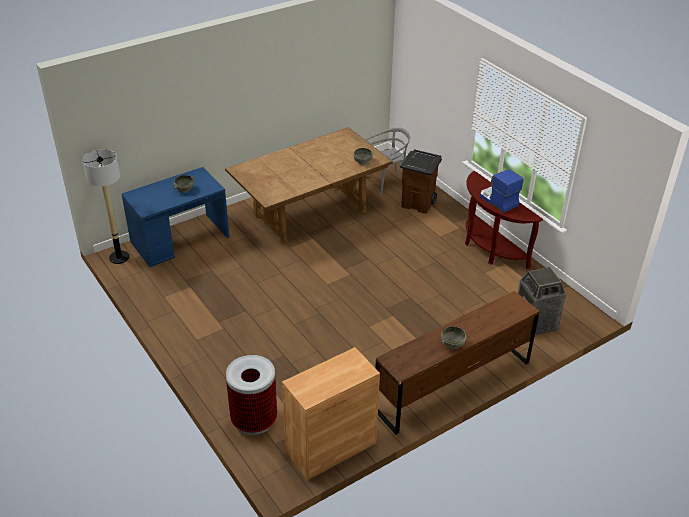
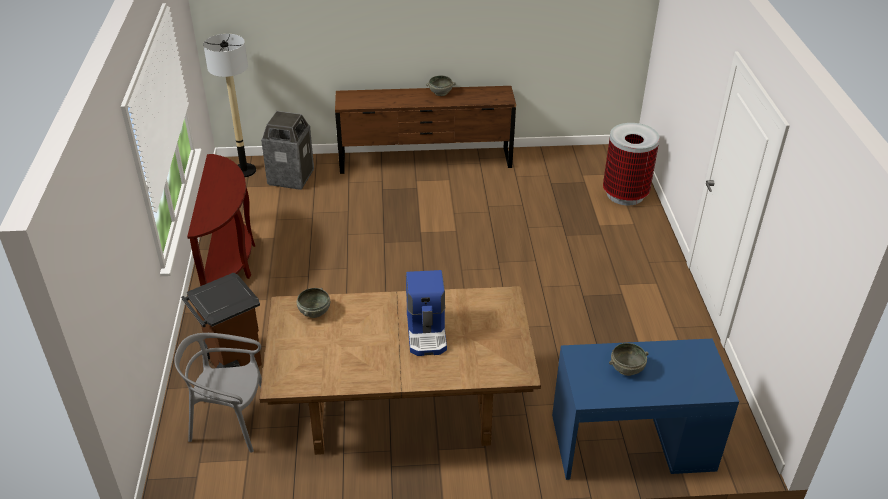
camera: 150 degrees left, 0 degrees up
(119, 257) = (739, 445): floor lamp -> floor lamp (244, 170)
(331, 447) = (567, 157): brown cabinet -> none
(498, 201) = (222, 187): coffee machine -> coffee machine (427, 332)

